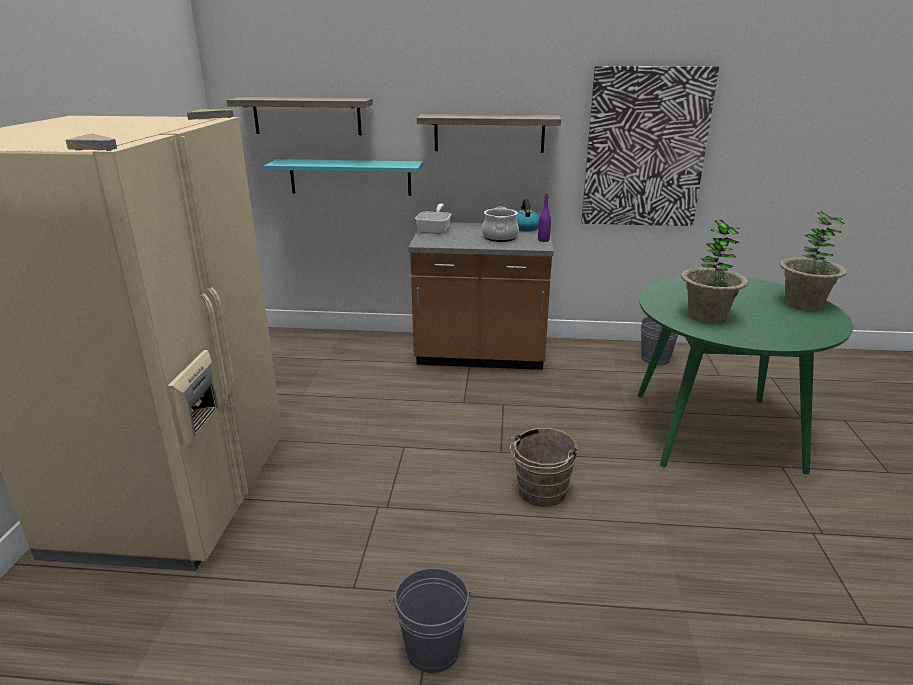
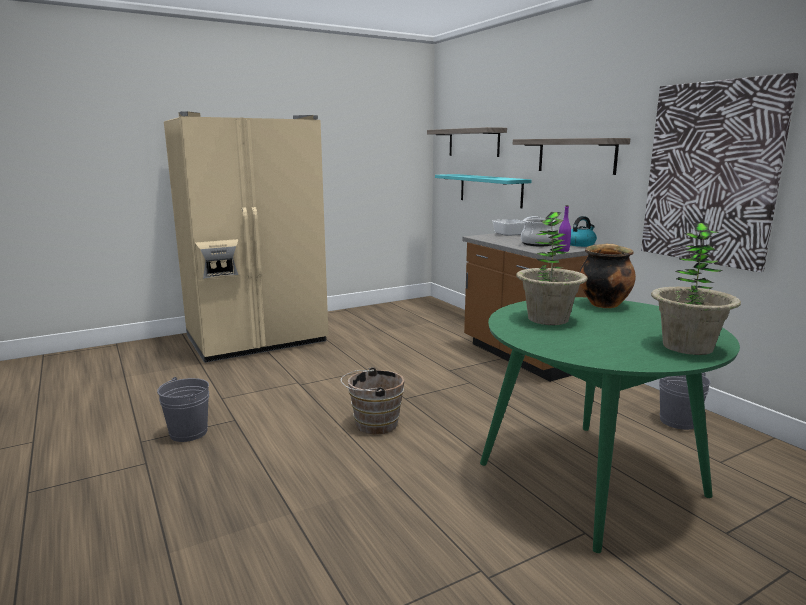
camera: 55 degrees right, 10 degrees down
(678, 286) = (603, 304): none -> cooking pot

